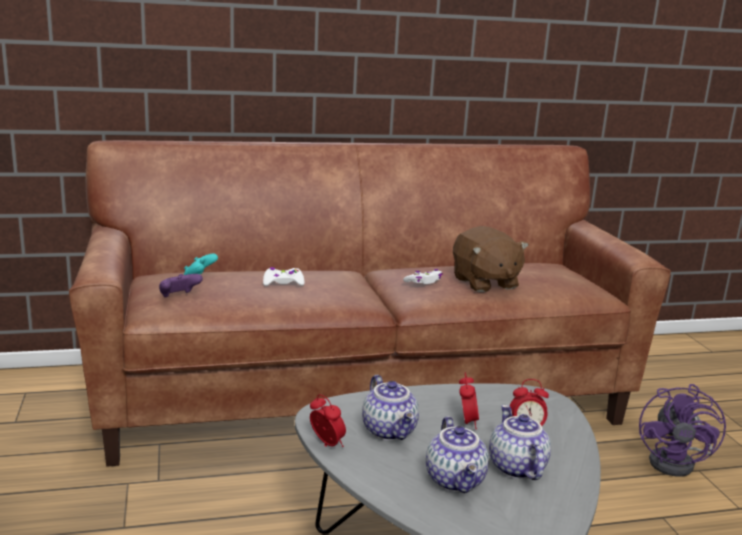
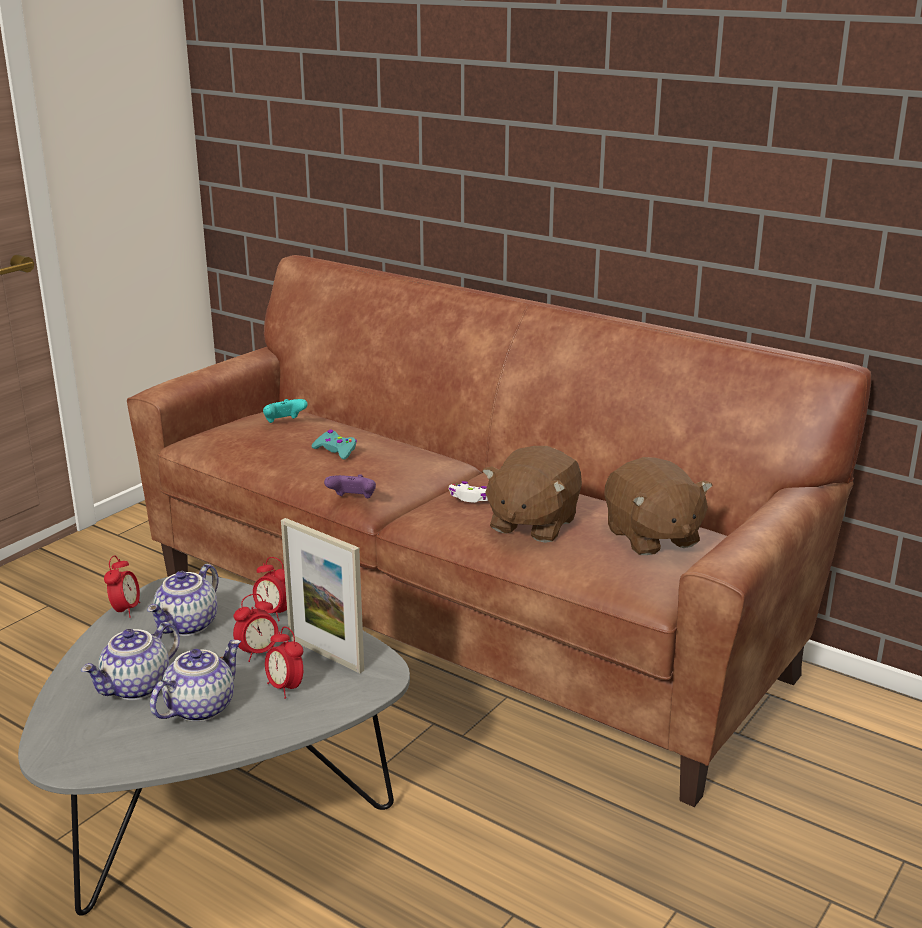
camera: 50 degrees right, 5 degrees up
(179, 297) = (228, 434): purple game controller -> purple game controller (352, 500)
(283, 282) = (336, 450): white game controller -> turquoise game controller
(419, 398) = (274, 613): none -> alarm clock
(499, 403) = (325, 654): none -> picture frame
(542, 270) = (651, 537): none -> brown plush toy
(678, 463) = (667, 886): purple fan -> none

